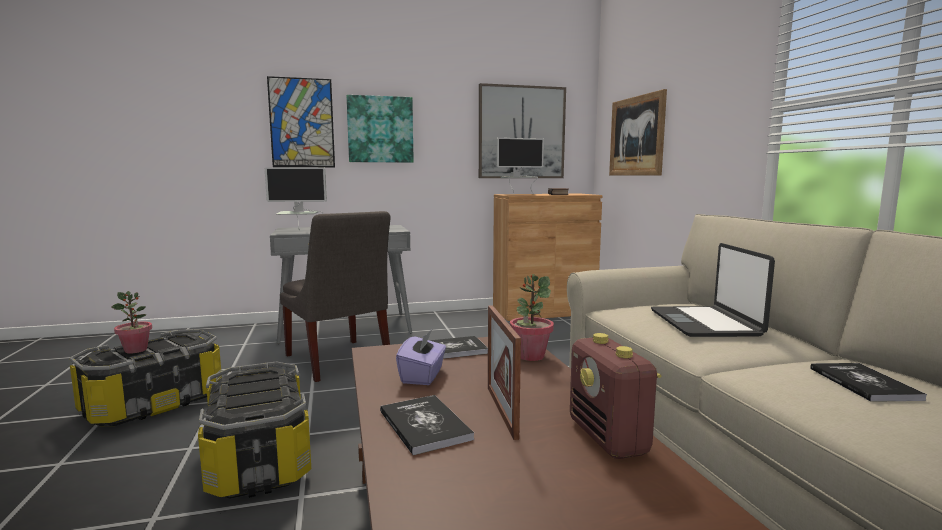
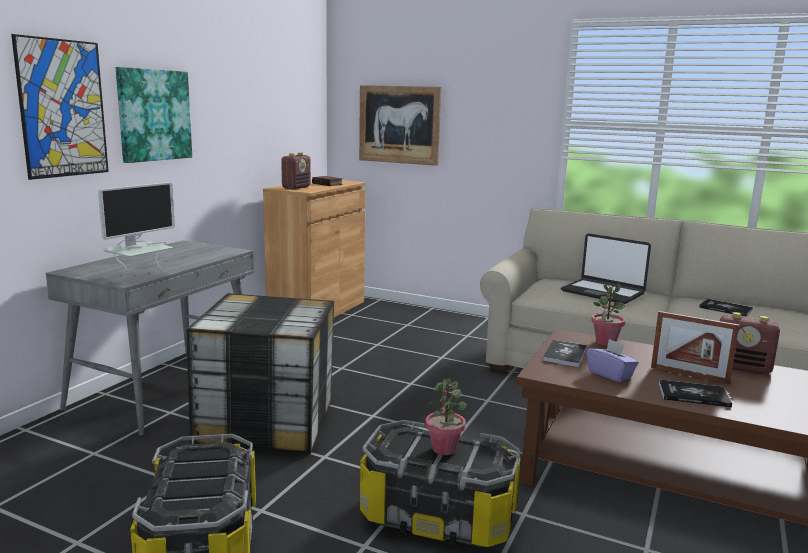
camera: 50 degrees left, 5 degrees up
(136, 350) = (192, 485): potted plant -> potted plant (444, 449)
(338, 361) = (267, 422): grey chair -> storage box
(518, 194) = (296, 187): monitor -> radio
(521, 132) = (277, 114): picture -> none

